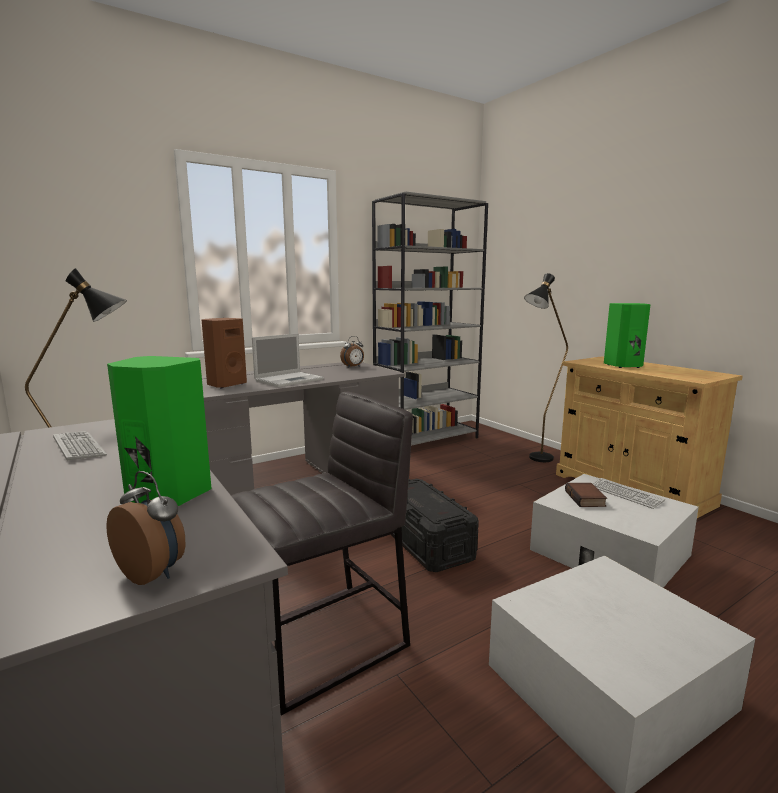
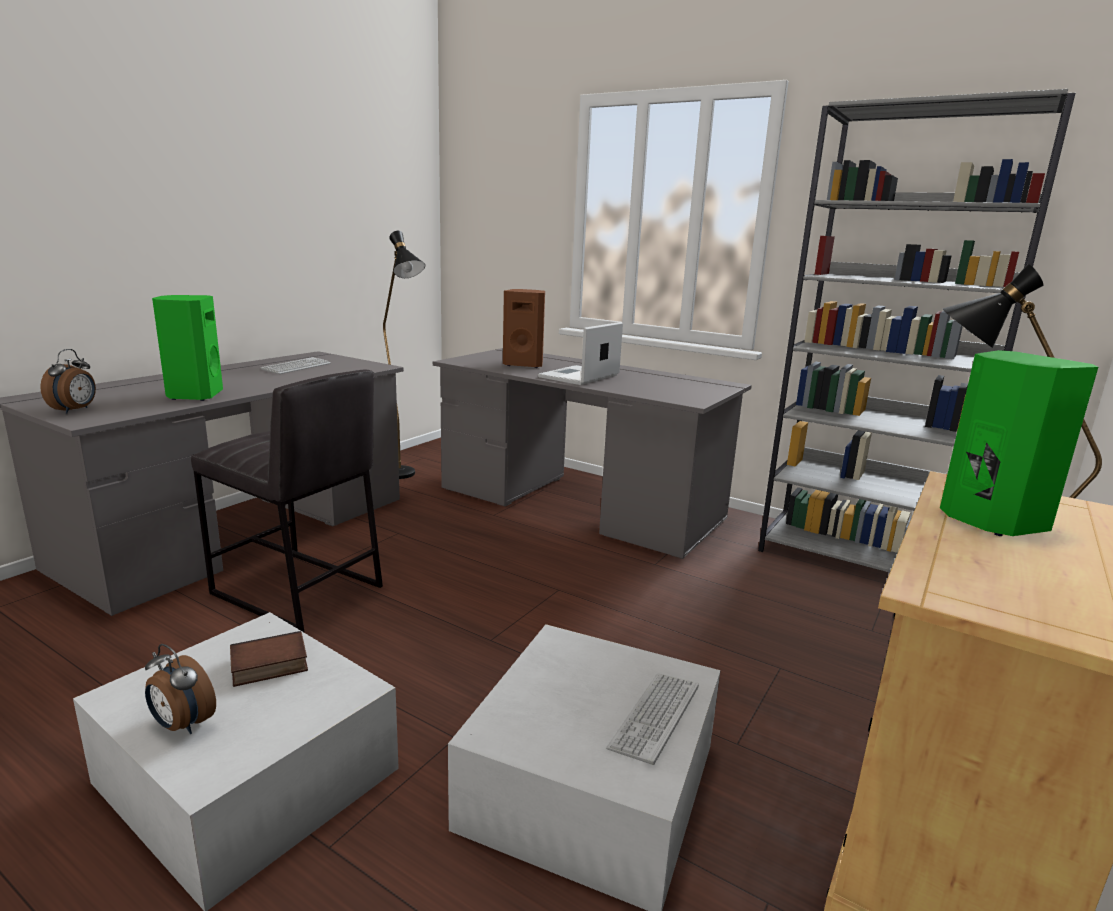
camera: 65 degrees right, 5 degrees up
(290, 380) = (578, 376): laptop -> laptop turned 105 degrees clockwise
(353, 367) = (700, 387): alarm clock -> alarm clock (182, 725)
(425, 541) = (508, 610): black storage box -> none
(586, 499) = (593, 672): book -> book (268, 666)

